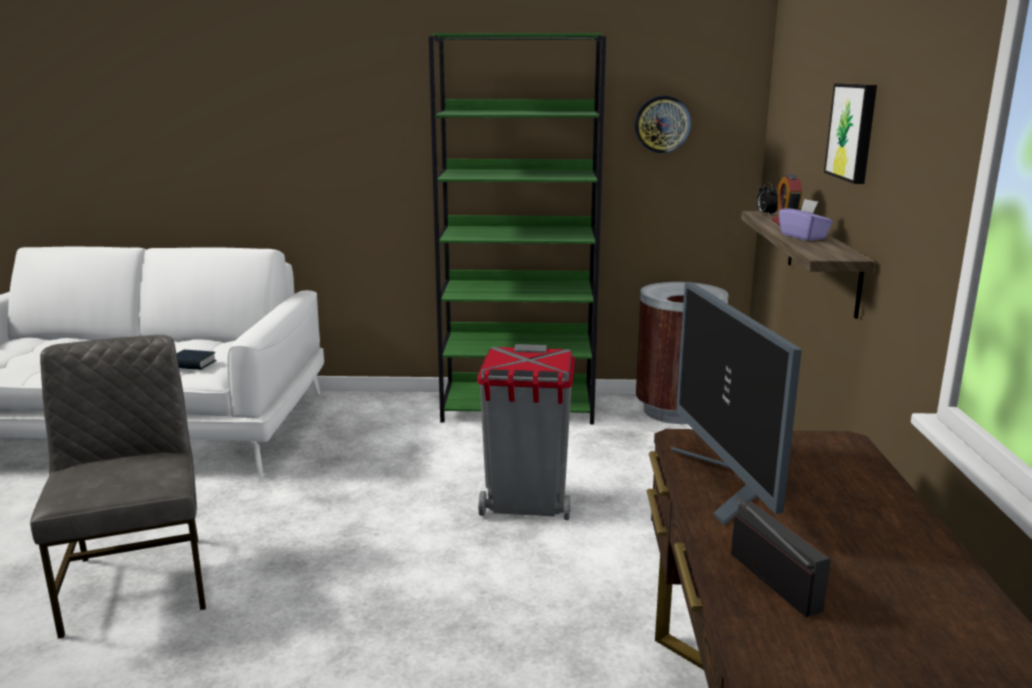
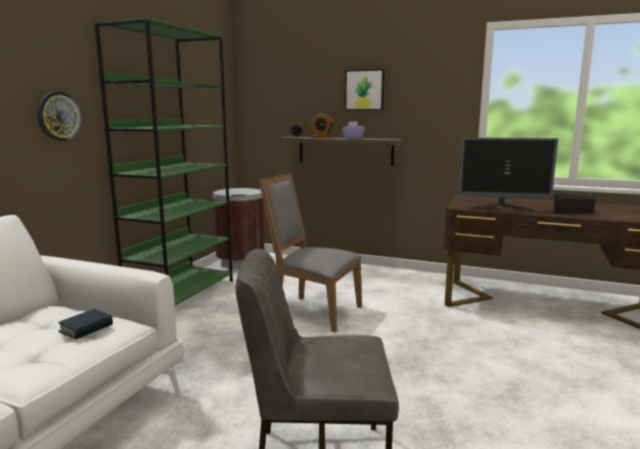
camera: 70 degrees left, 5 degrees down
(527, 505) = (313, 311): grey trash can -> grey chair
(662, 124) = (202, 96): wall clock -> wall clock (59, 116)

